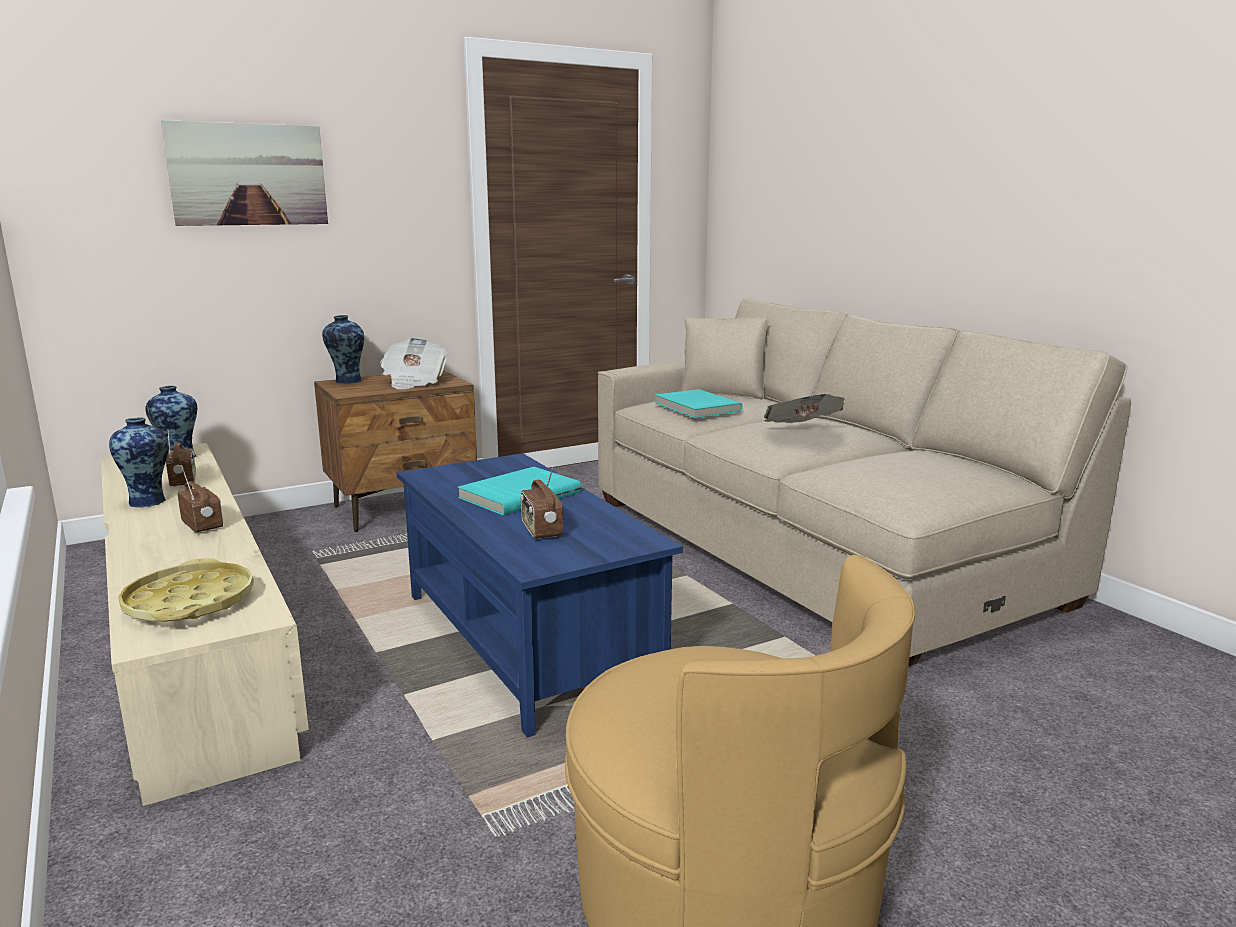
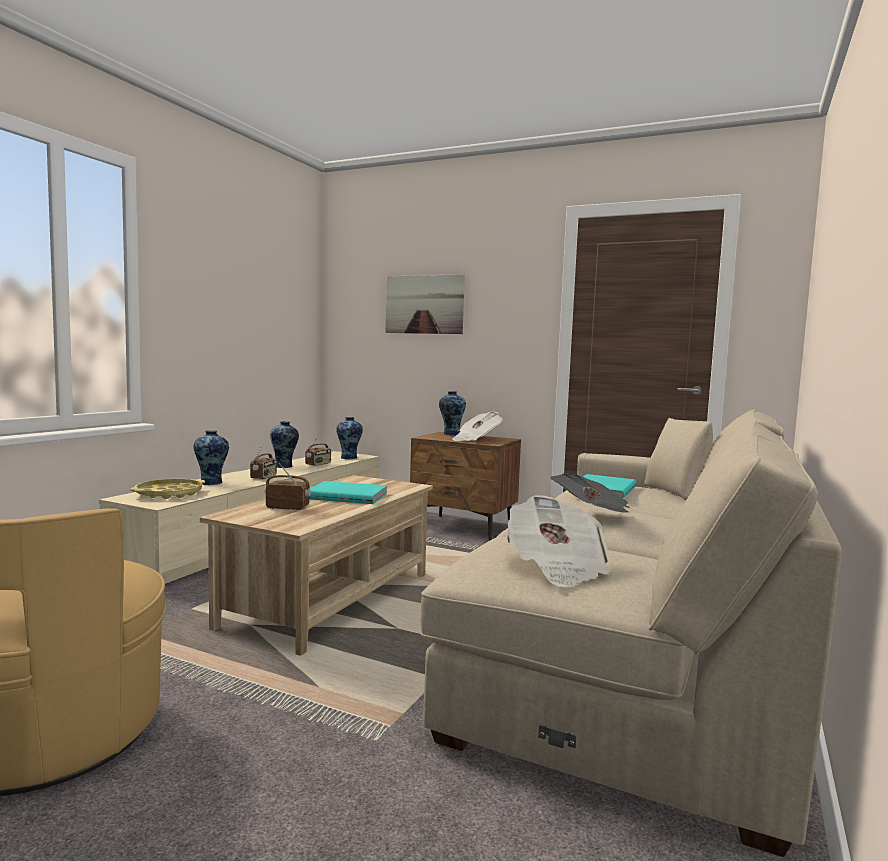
camera: 55 degrees right, 10 degrees down
(166, 563) = (211, 483): none -> vase
(528, 640) = (330, 600): blue coffee table -> beige coffee table
(541, 531) = (288, 508): radio -> radio turned 60 degrees clockwise
(935, 477) = (556, 568): none -> newspaper

